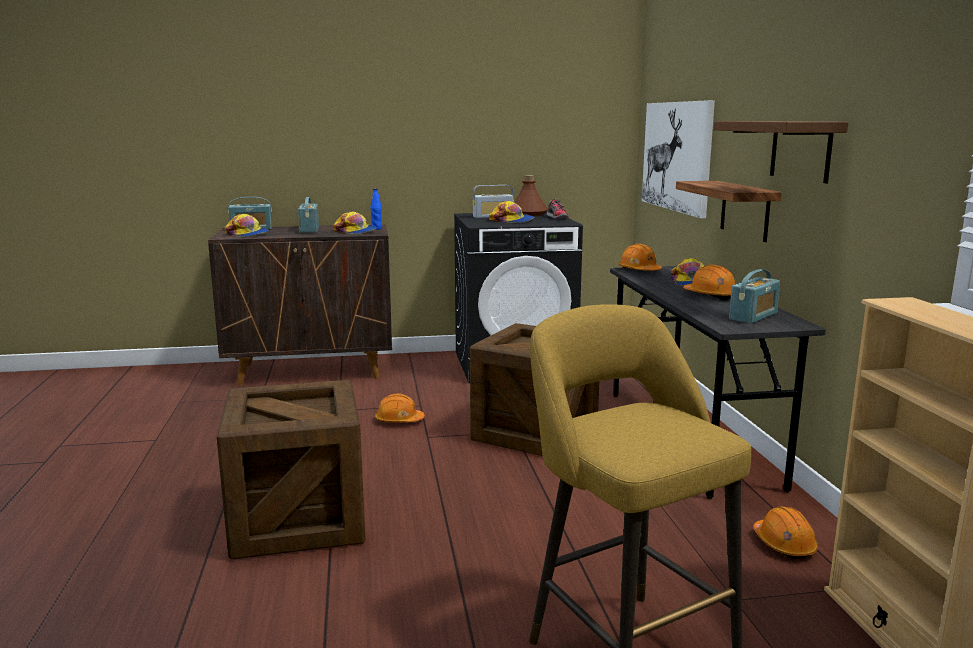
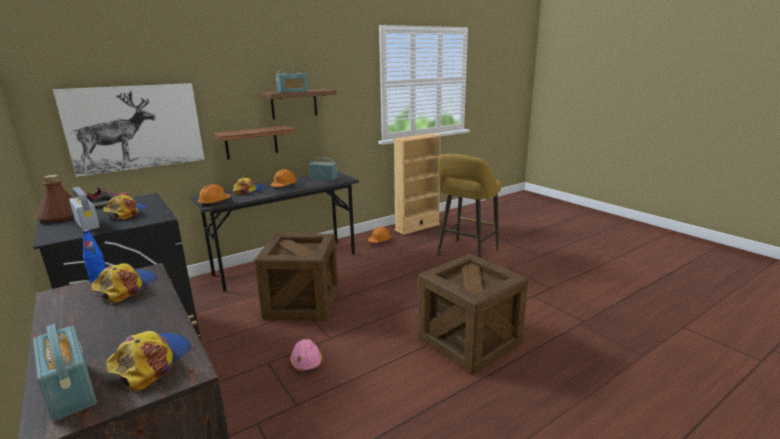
camera: 115 degrees left, 5 degrees up
(309, 230) = (98, 326): radio -> radio (292, 91)
(399, 420) = (306, 361): orange hard hat -> pink hard hat

